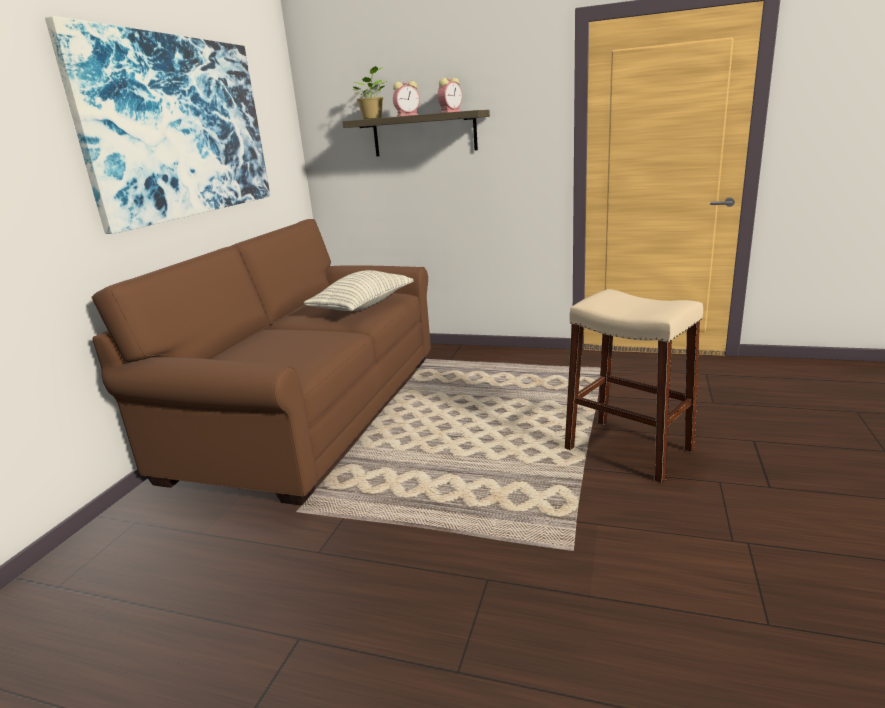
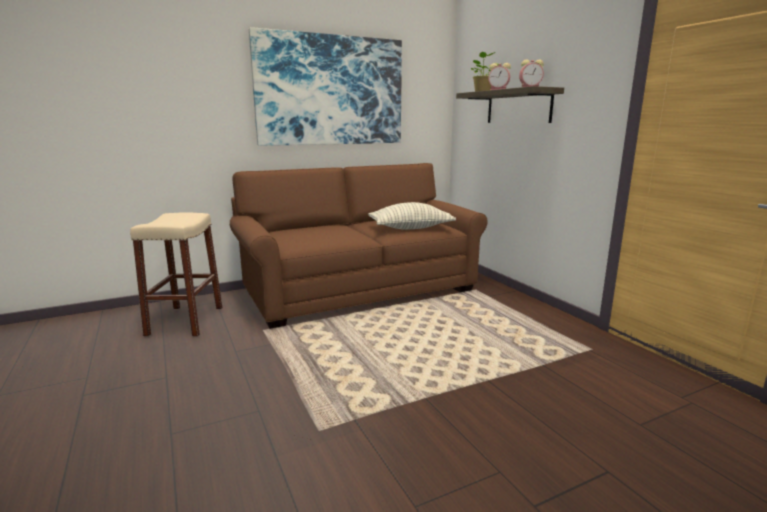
camera: 45 degrees right, 5 degrees down
(628, 449) = (482, 408): beige stool -> beige stool (185, 321)

